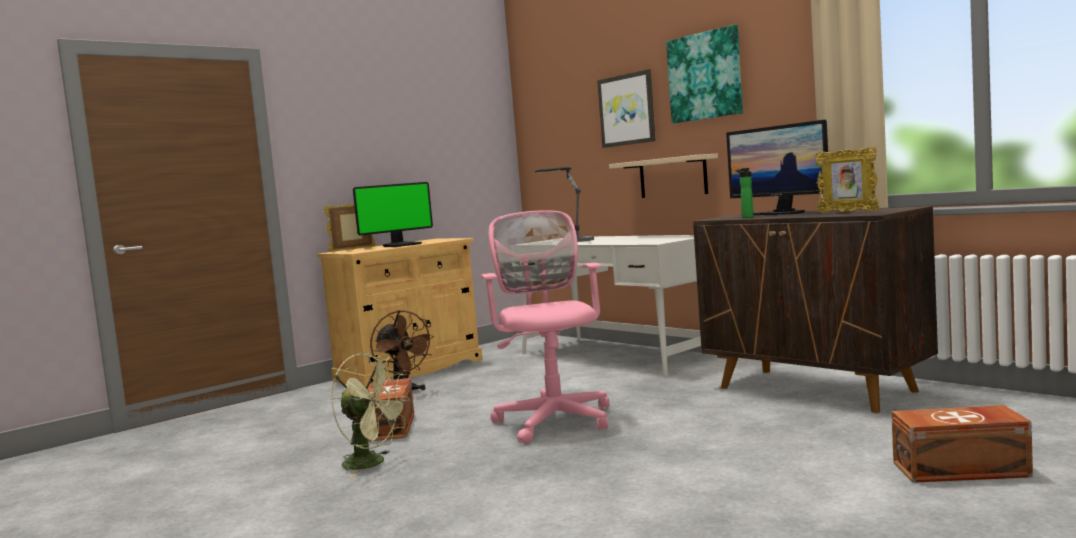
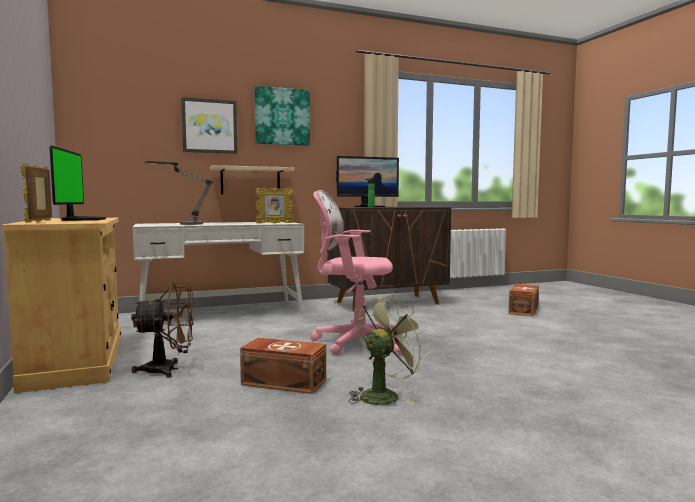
camera: 70 degrees left, 0 degrees up
(848, 212) = (412, 206): picture frame -> picture frame (274, 223)

